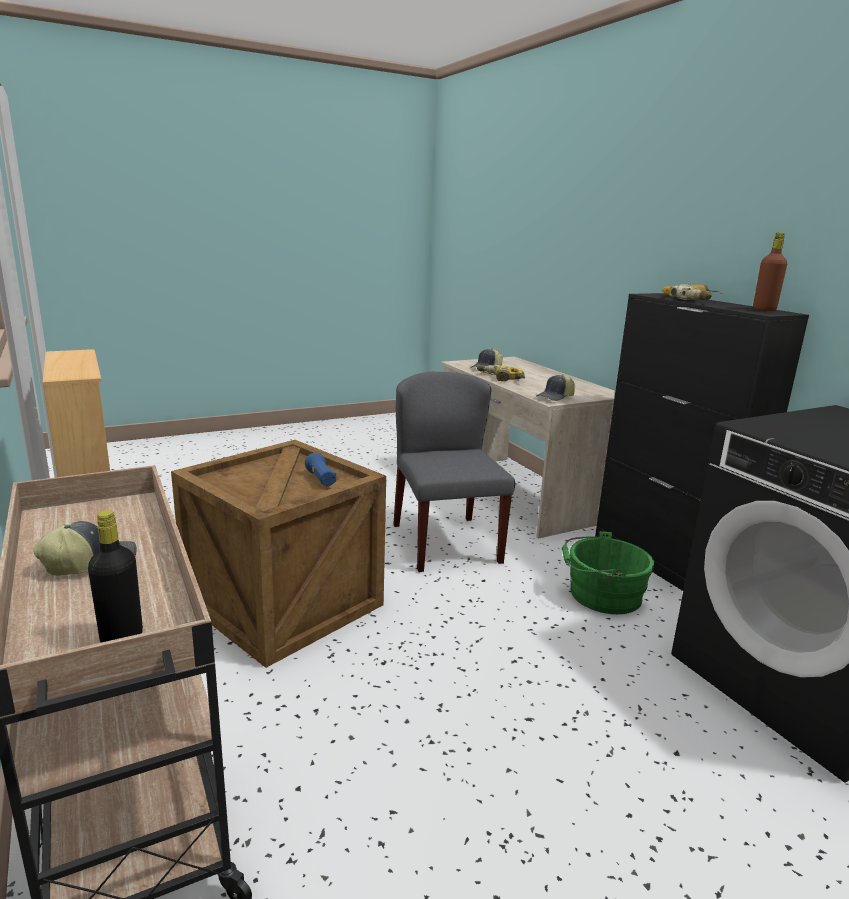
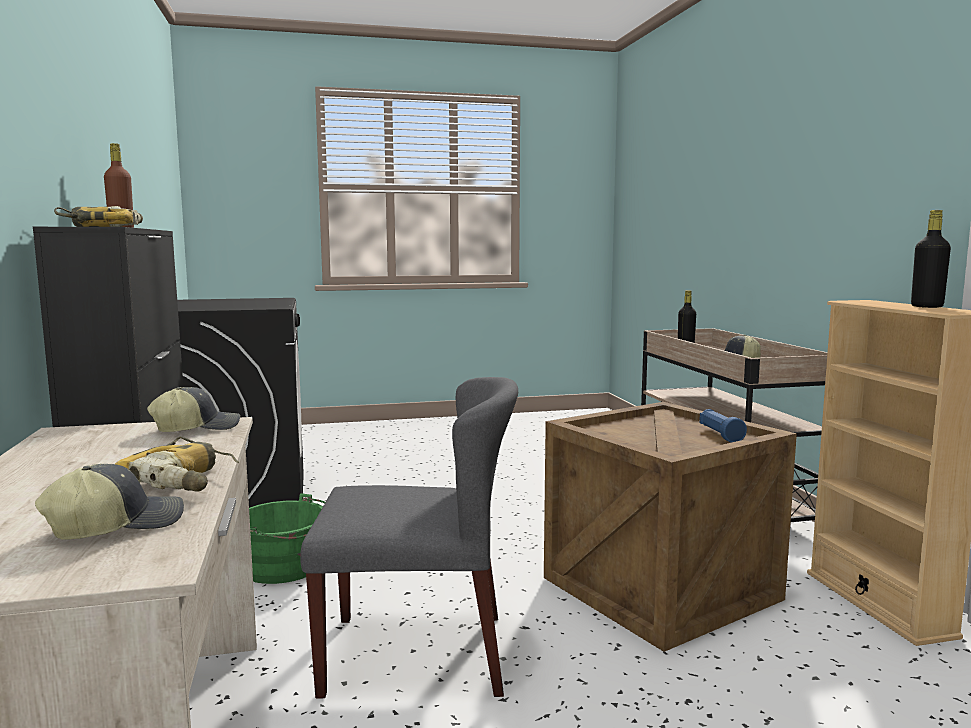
camera: 165 degrees left, 10 degrees down
(63, 359) = (927, 306): none -> black bottle
(321, 480) = (618, 432): blue flashlight -> blue flashlight (720, 435)
(445, 542) = (417, 653): grey chair -> grey chair turned 90 degrees counterclockwise

